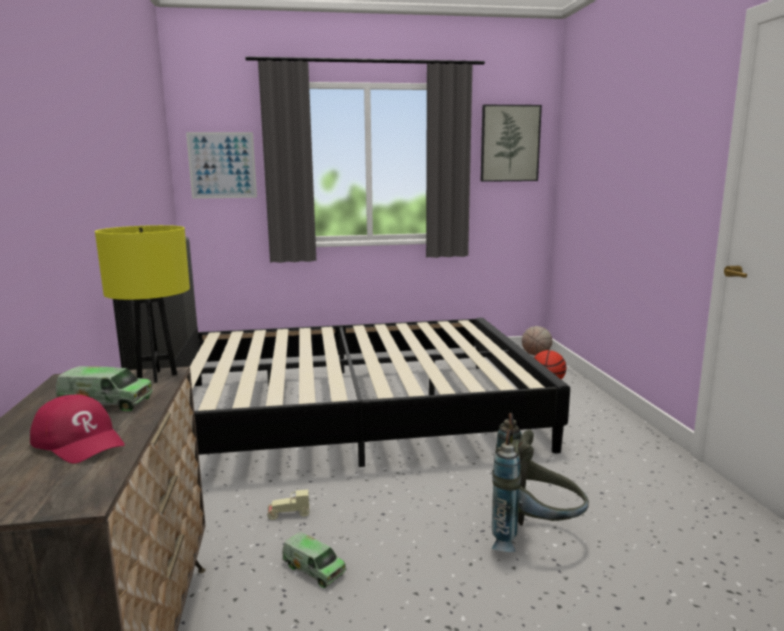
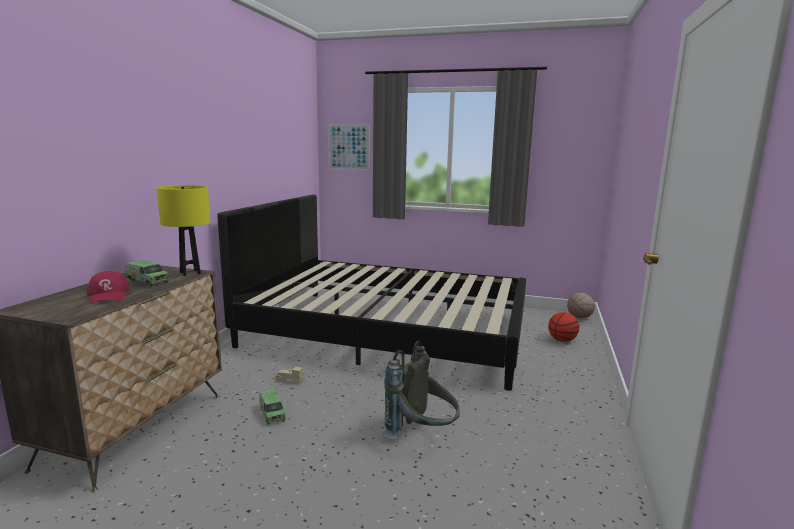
camera: 25 degrees right, 0 degrees up
(509, 143) = (570, 135): picture -> none

